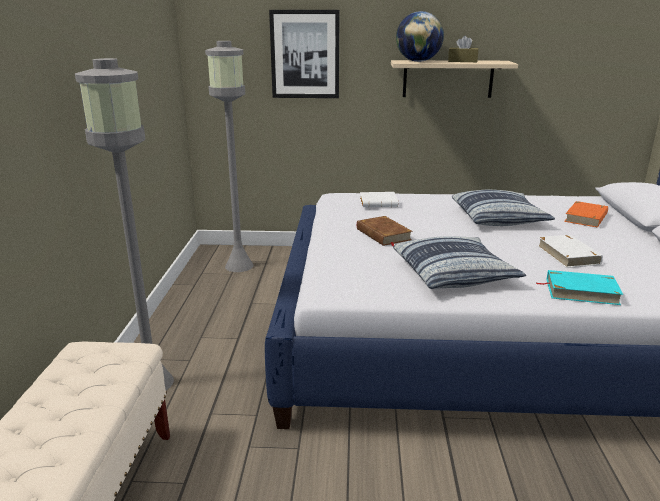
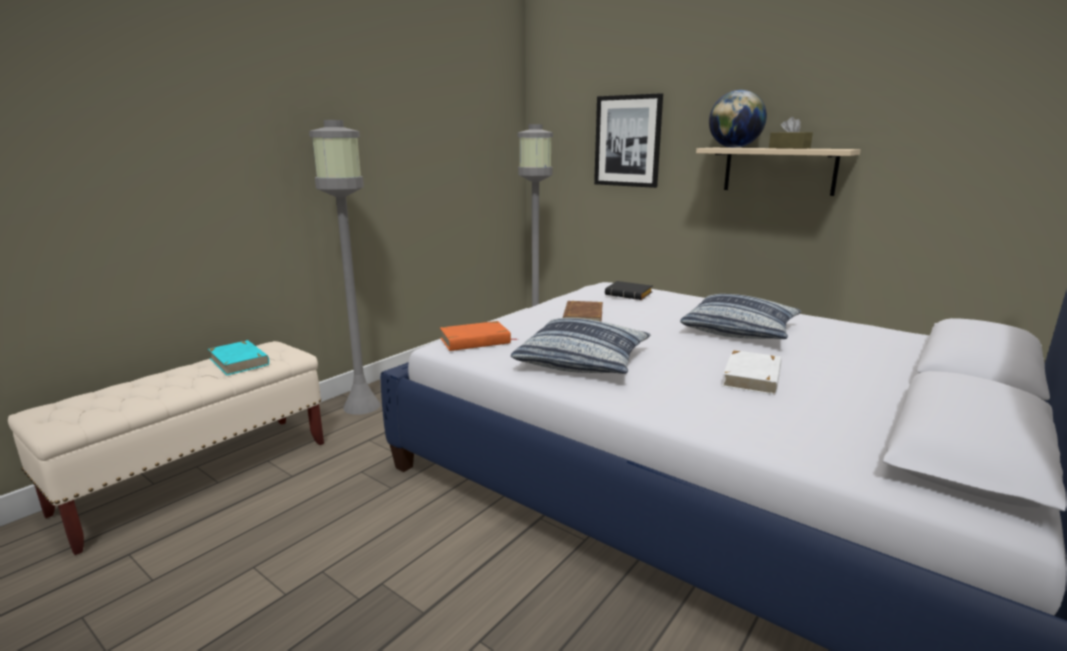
camera: 35 degrees right, 5 degrees down
(379, 203) = (630, 295): white book -> black book
(581, 291) = (689, 409): turquoise book -> turquoise book (239, 361)
(586, 218) = (866, 352): orange book -> orange book (475, 341)

